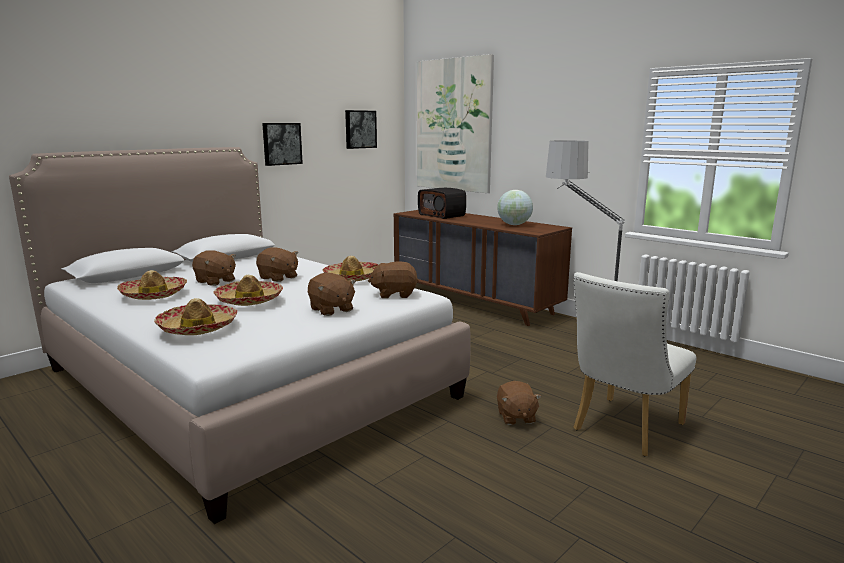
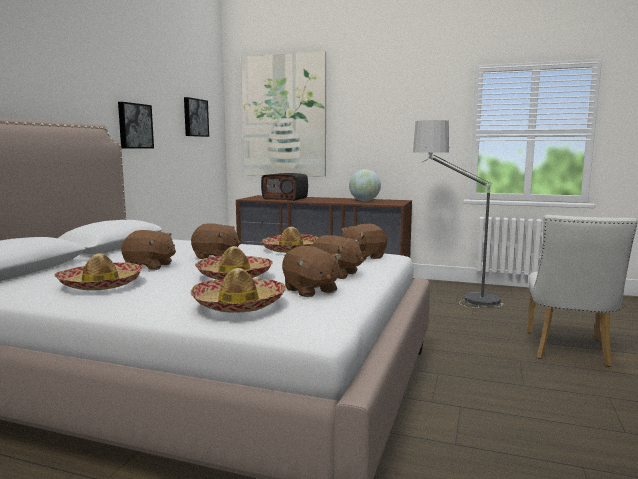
camera: 25 degrees left, 5 degrees down
(516, 417) = (484, 358): brown plush toy -> brown plush toy (310, 290)

